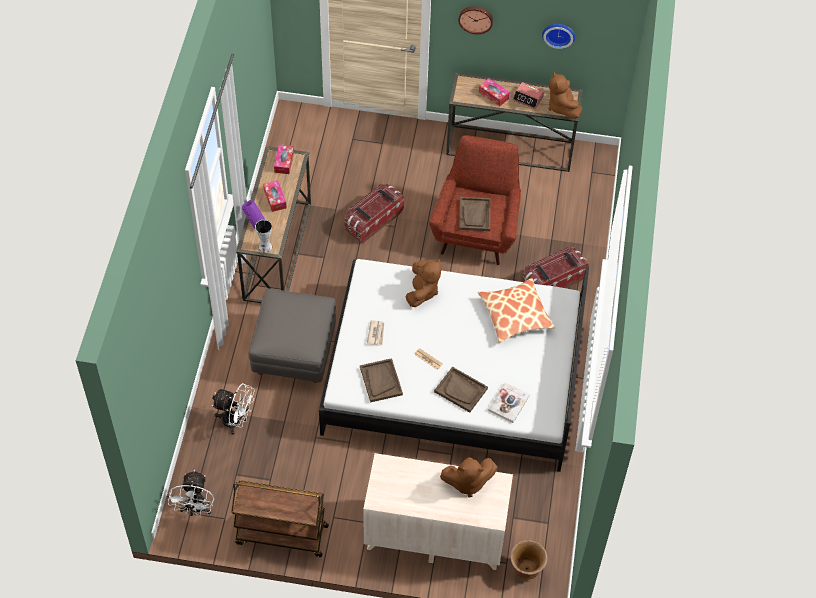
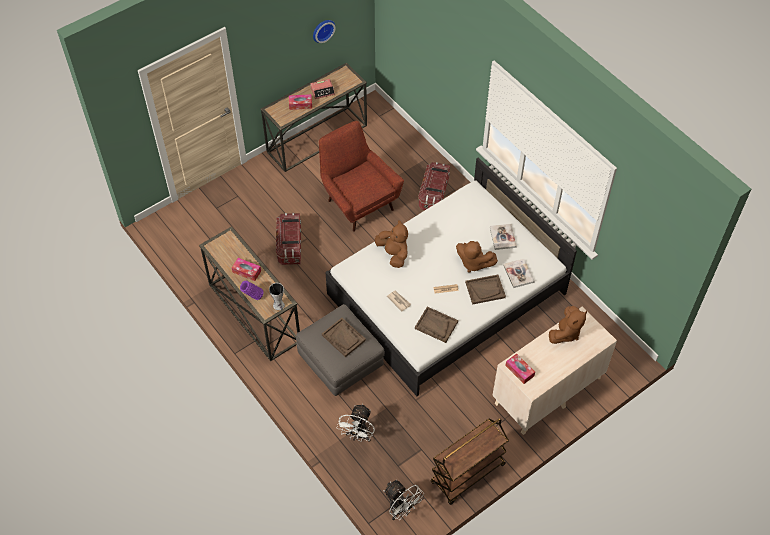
camera: 45 degrees left, 0 degrees up
(236, 421) = (358, 435): white fan -> white fan turned 135 degrees clockwise
(284, 162) = (224, 245): tissue box -> tissue box (519, 371)
(474, 215) = (364, 186): brown tray -> brown tray (343, 338)
(475, 18) = (265, 56): wall clock -> none
(515, 315) = (460, 222): pillow -> none
(526, 569) = (614, 362): brown planter -> none
(536, 360) = (502, 237): none -> book
(562, 107) = (347, 81): brown plush toy -> brown plush toy (473, 263)

